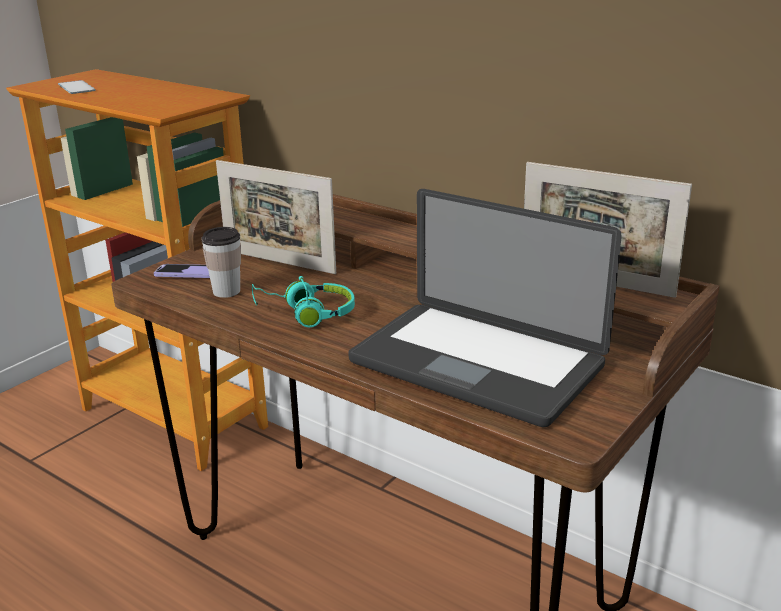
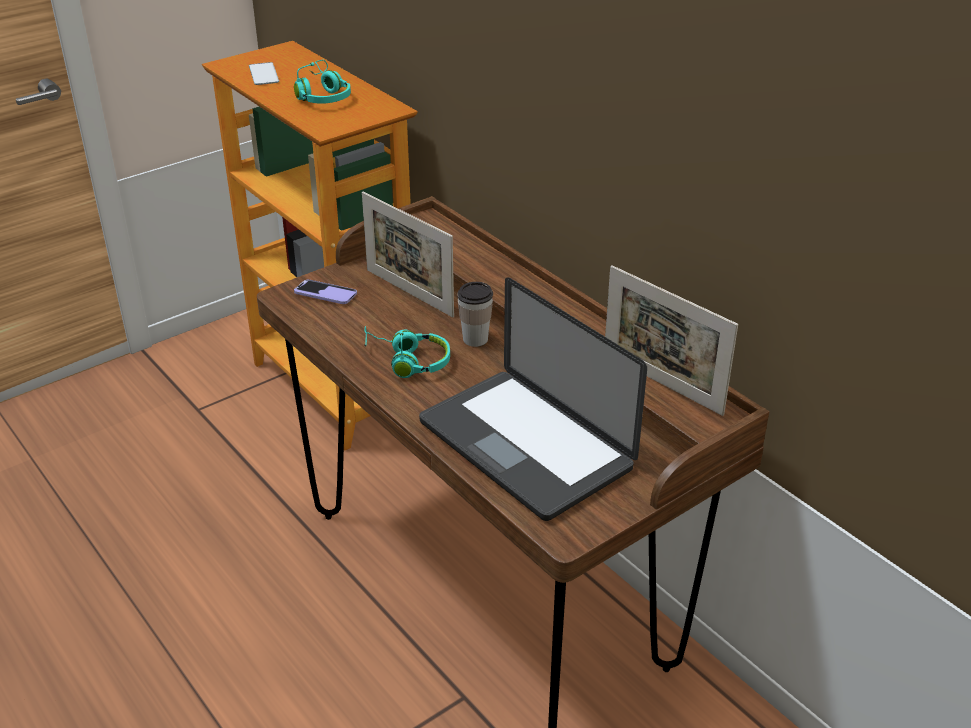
camera: 15 degrees right, 10 degrees up
(146, 94) = (322, 95): none -> turquoise headphones
(226, 291) = (350, 322): cup -> cup (475, 339)

